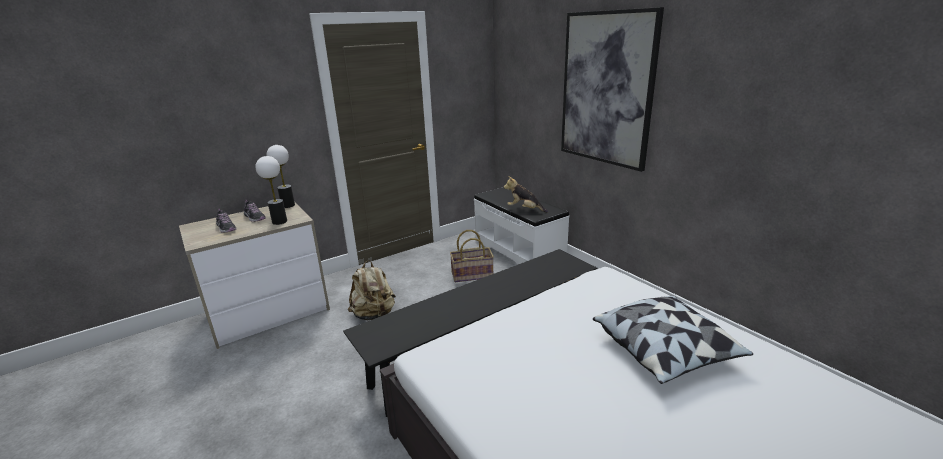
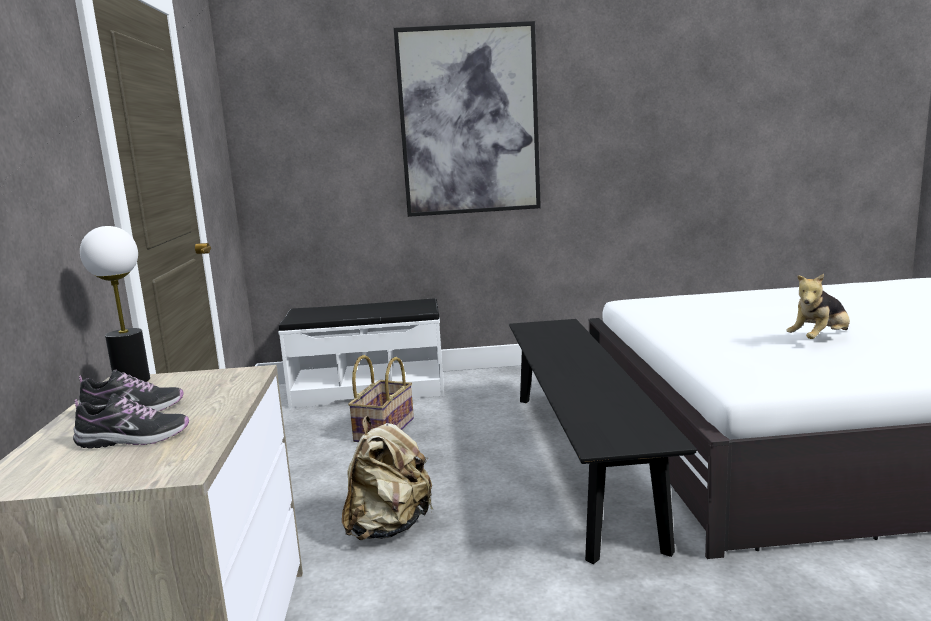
camera: 60 degrees left, 10 degrees down
(279, 221) = (221, 388): table lamp -> none
(524, 209) = (392, 310): plush toy -> plush toy (820, 339)
(665, 351) = (789, 307): pillow -> none

